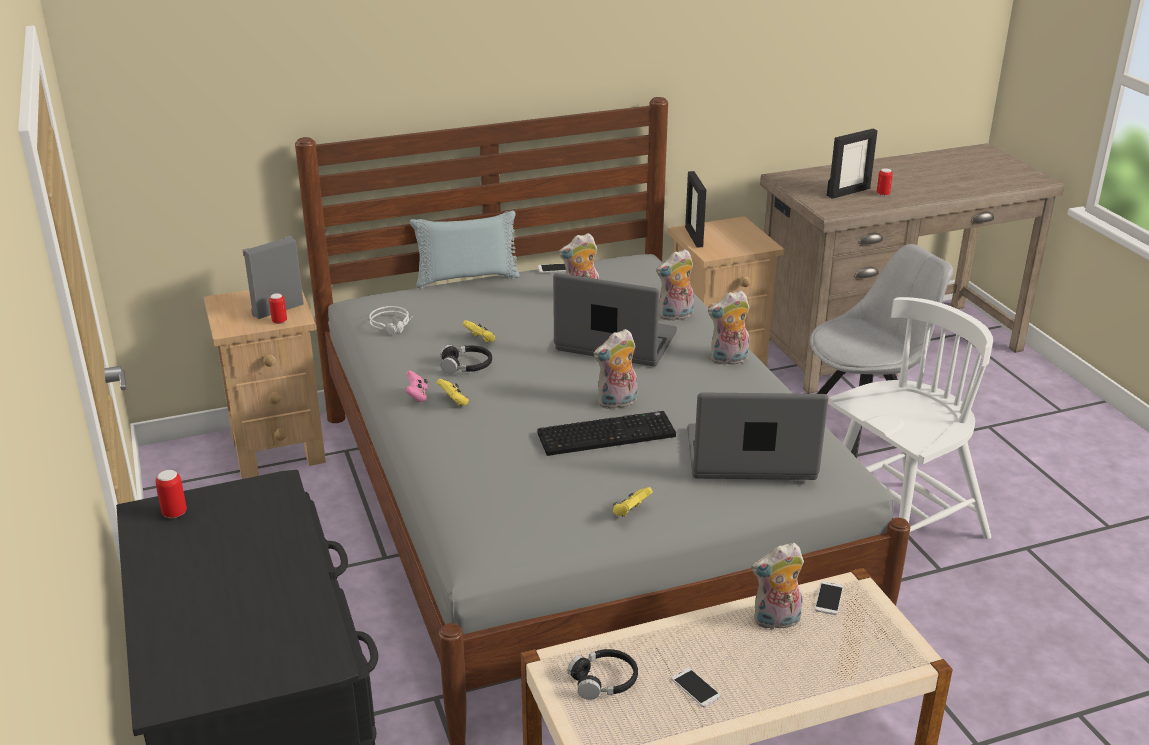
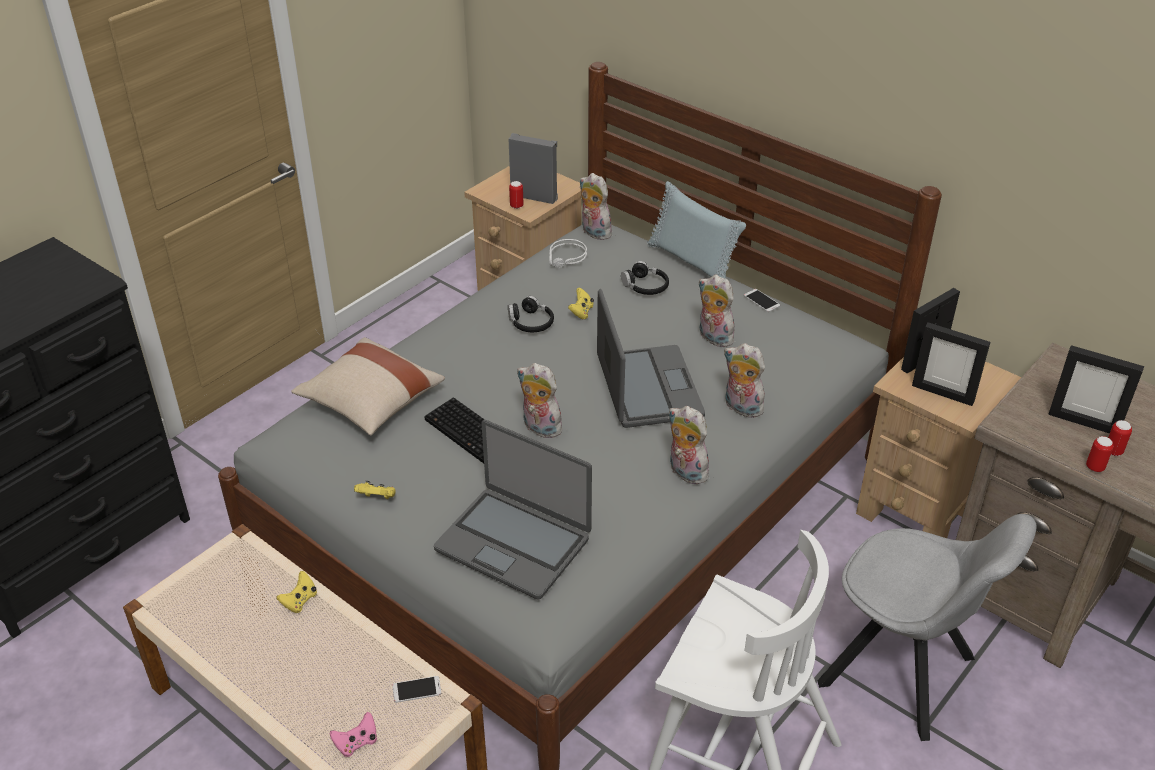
camera: 60 degrees right, 10 degrees up
(174, 513) = (50, 261): can -> can (1095, 467)
(417, 396) = (465, 318): pink game controller -> pink game controller (356, 743)
(454, 402) = (469, 339): yellow game controller -> yellow game controller (300, 601)
(486, 479) = (370, 402): none -> beige pillow
(604, 681) = (231, 582): black headphones -> black headphones (645, 286)
(695, 688) = (248, 639): phone -> none
(735, 243) = (943, 392): none -> picture frame
(750, 456) = (514, 543): laptop -> laptop turned 150 degrees clockwise
(776, 621) = (362, 663): plush toy -> plush toy (593, 232)

